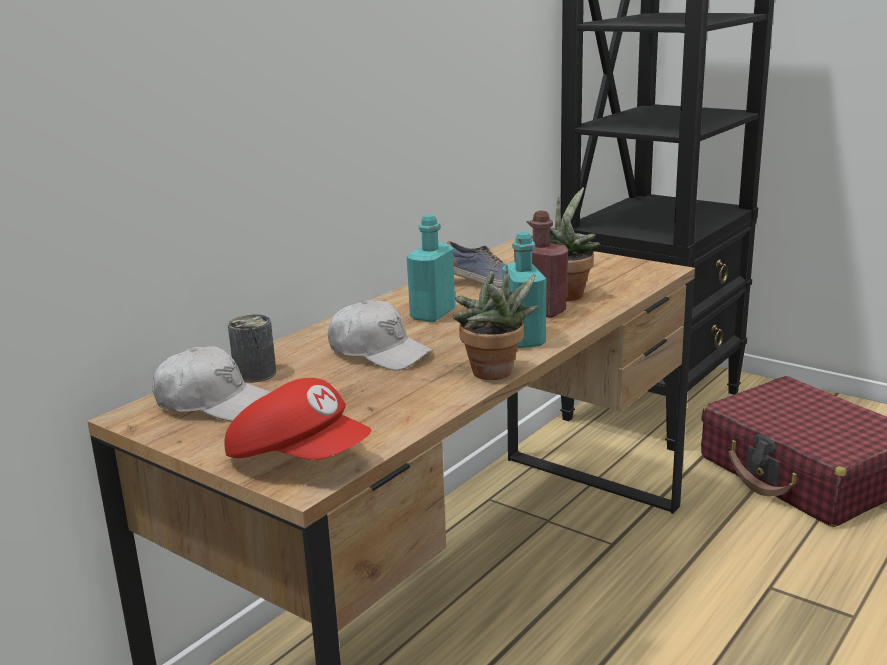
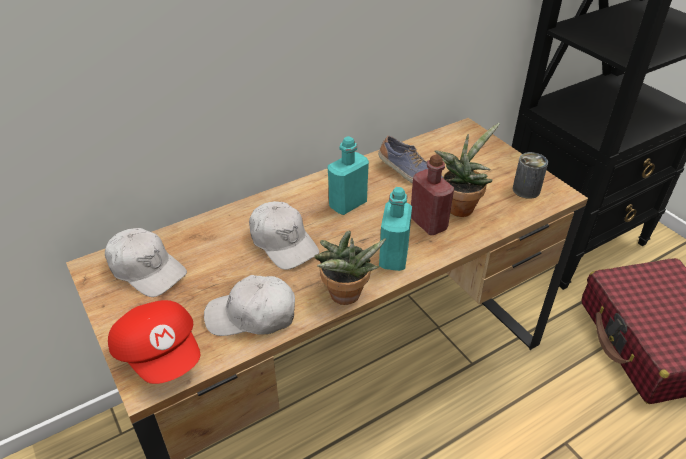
camera: 20 degrees right, 20 degrees up
(255, 374) = (190, 242): can -> can (526, 190)
(392, 408) = (252, 316): none -> white cap

